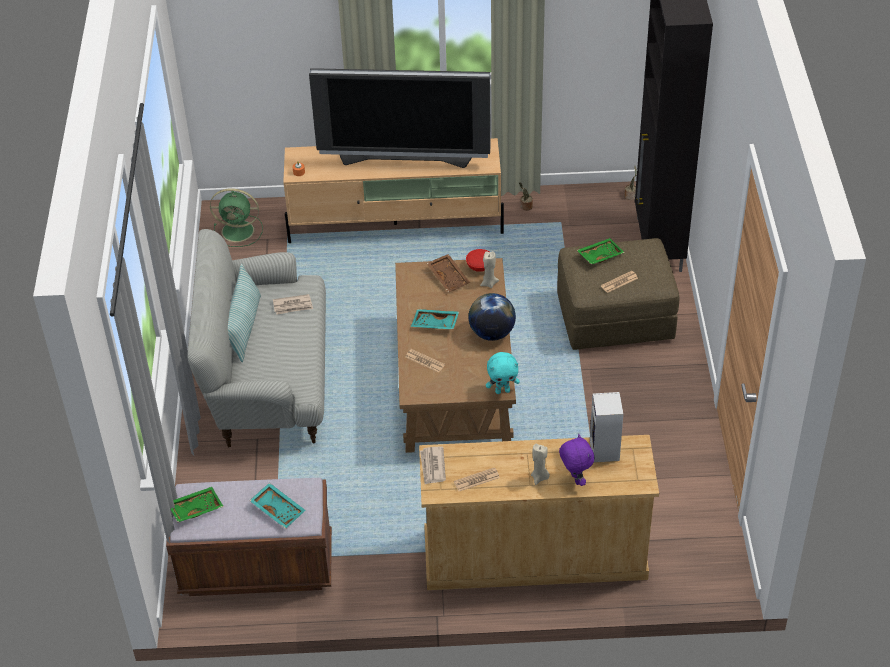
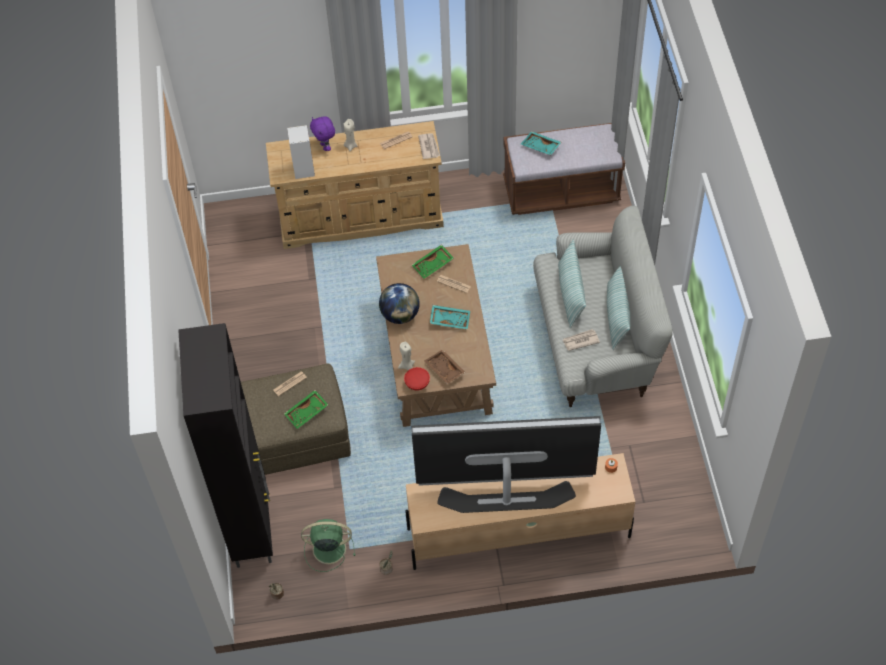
camera: 175 degrees right, 10 degrees up
(195, 508) = (600, 143): green tray -> green tray (433, 265)
(239, 231) = (675, 509): green fan -> green fan (327, 549)
(290, 353) = (570, 294): none -> pillow
(502, 391) = (387, 263): turquoise plush toy -> none

